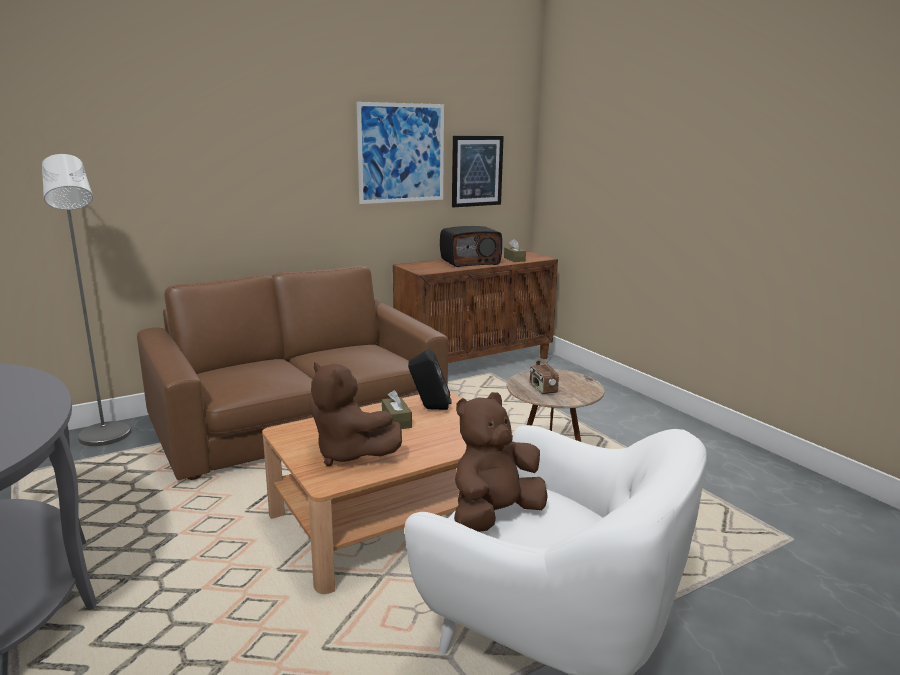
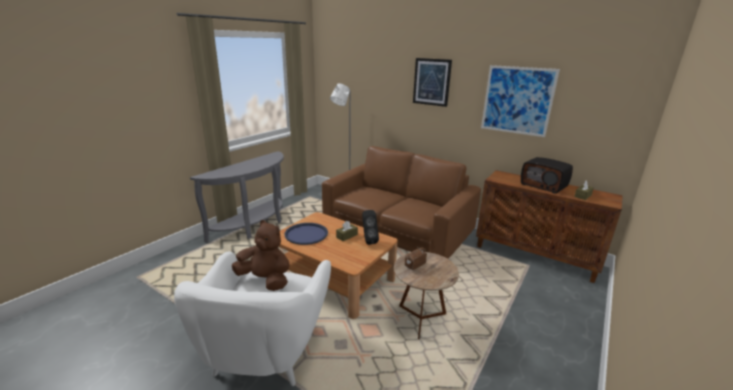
camera: 65 degrees right, 5 degrees up
(349, 454) = (306, 234): brown plush toy -> blue tray
(476, 171) = (583, 122): picture -> picture (431, 82)

